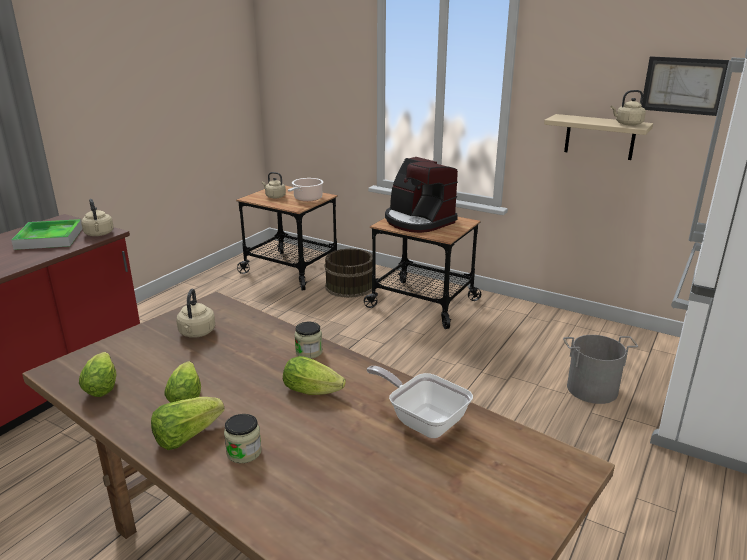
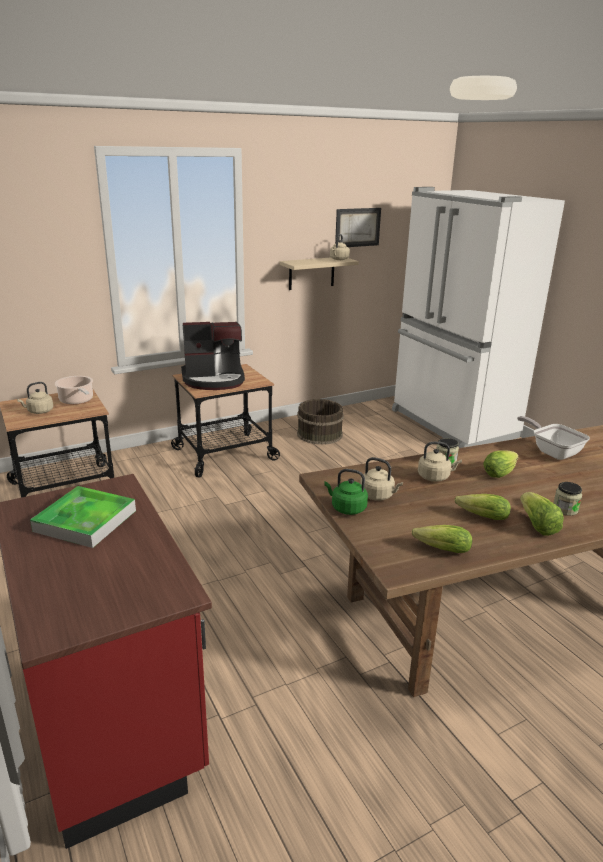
camera: 60 degrees left, 0 degrees up
(99, 234) = (119, 490): beige kettle -> beige kettle (435, 477)
(161, 325) = (346, 508): none -> green kettle
(349, 286) = (147, 473): brown bucket -> brown bucket (319, 434)
(423, 420) = (552, 451): frying pan -> frying pan turned 75 degrees clockwise
(591, 388) = (398, 445): grey bucket -> none

